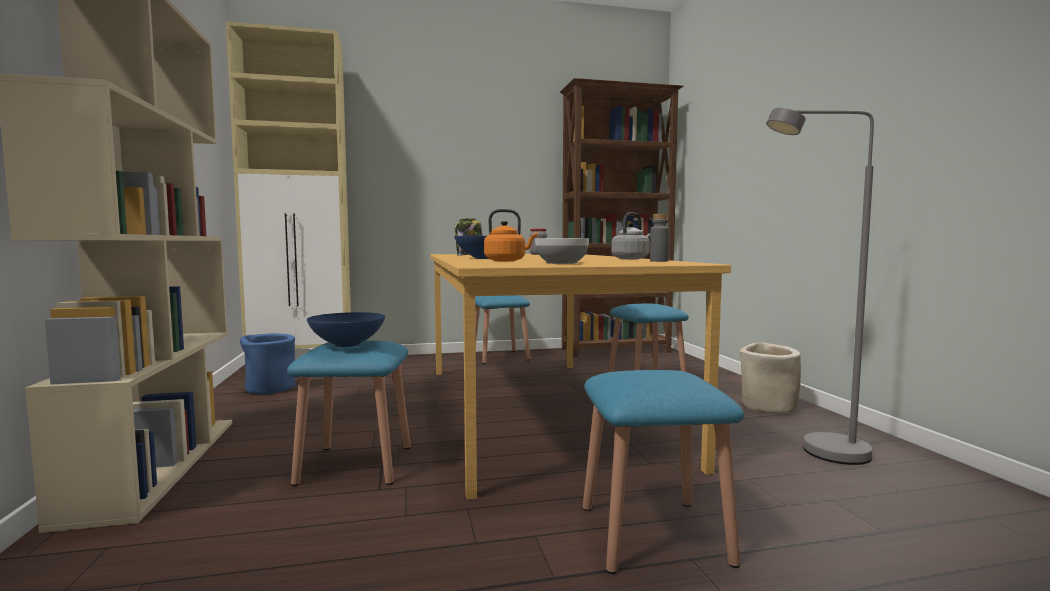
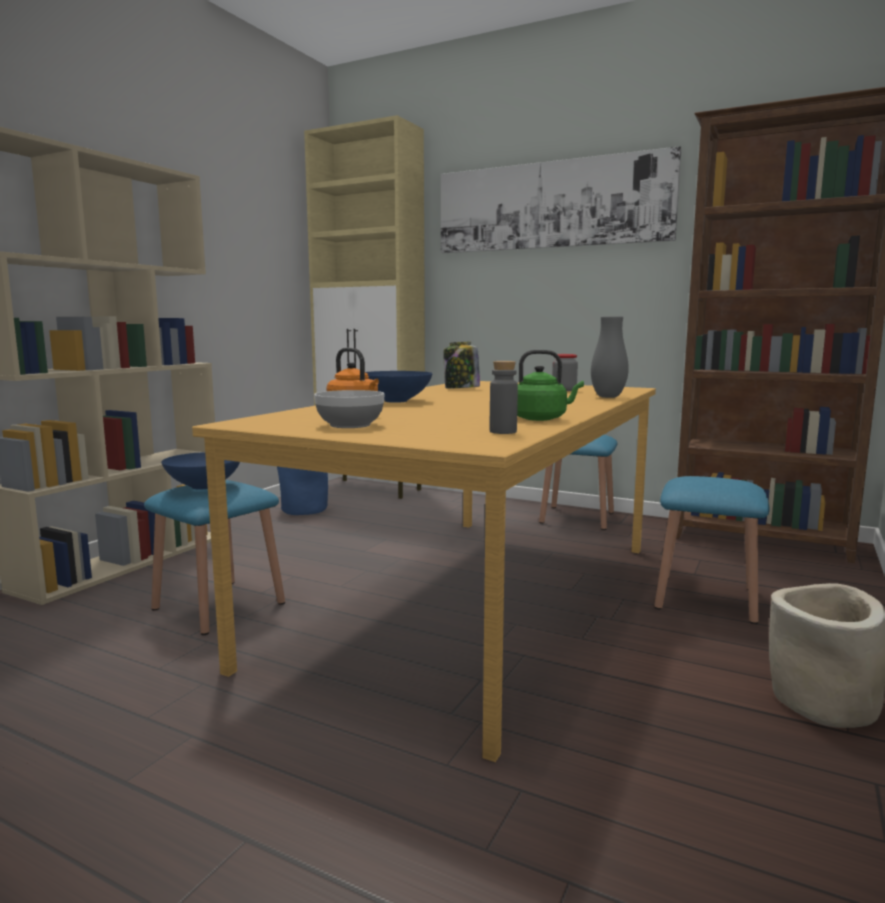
camera: 40 degrees right, 5 degrees up
(456, 125) = (551, 205): none -> picture
(586, 255) = (608, 397): none -> grey vase
(631, 259) = (541, 418): grey kettle -> green kettle
(653, 534) = (274, 793): blue stool -> none
(819, 452) = (729, 810): grey floor lamp -> none

